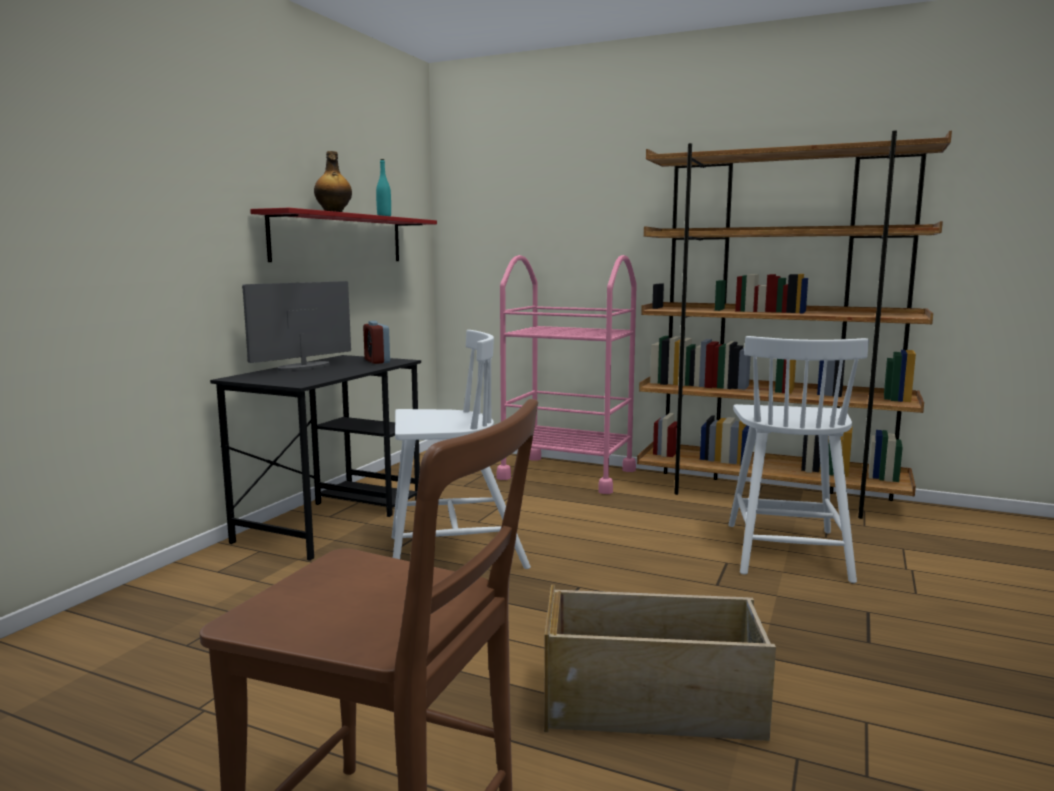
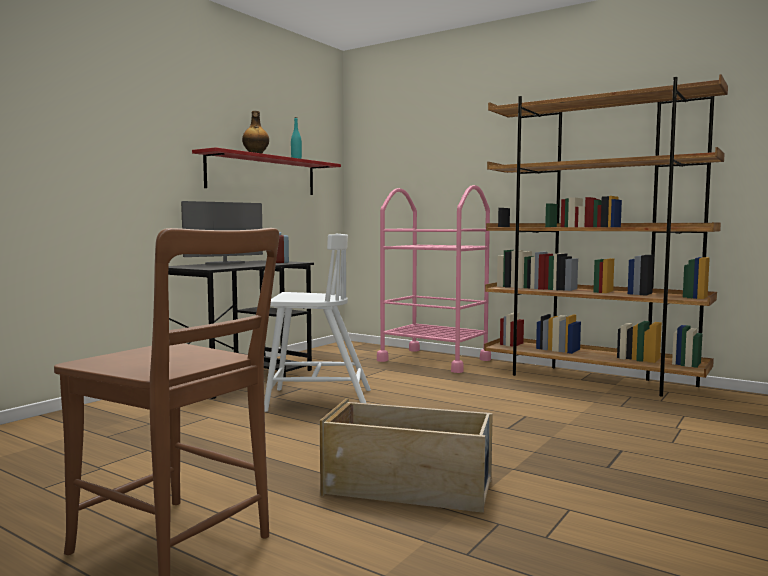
camera: 10 degrees right, 5 degrees down
(786, 550) = (581, 411): white chair -> none

